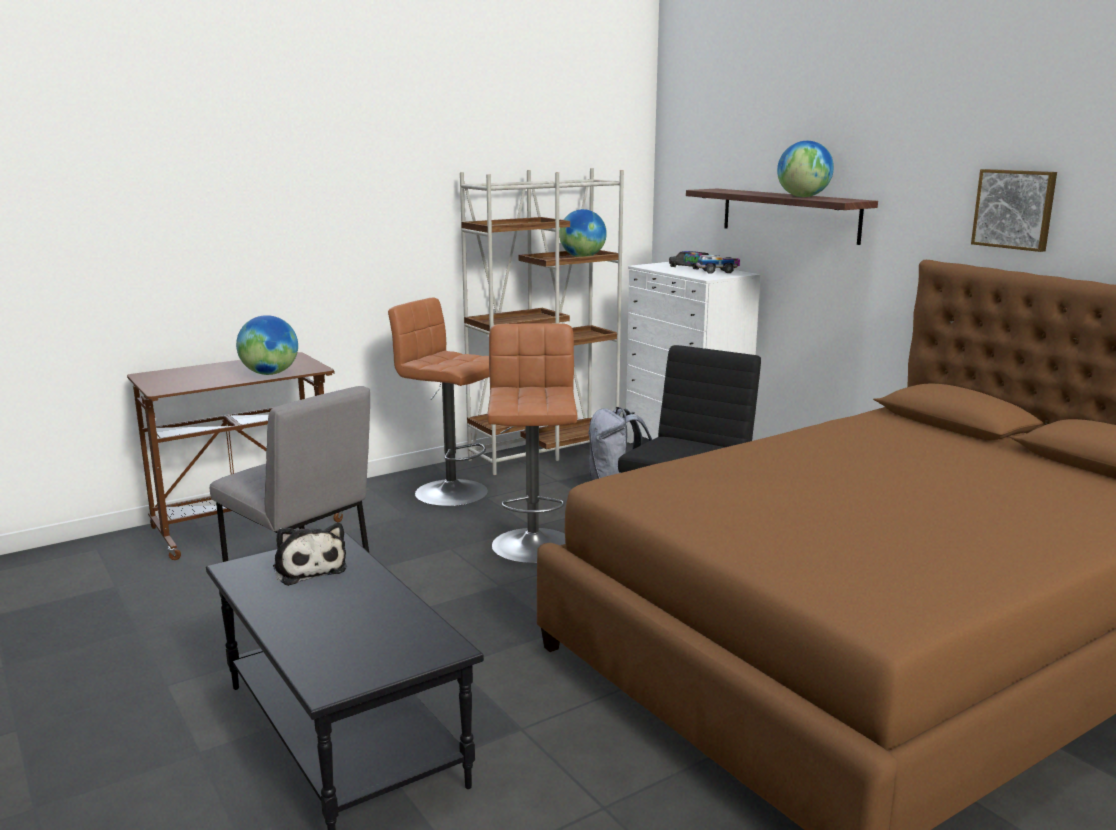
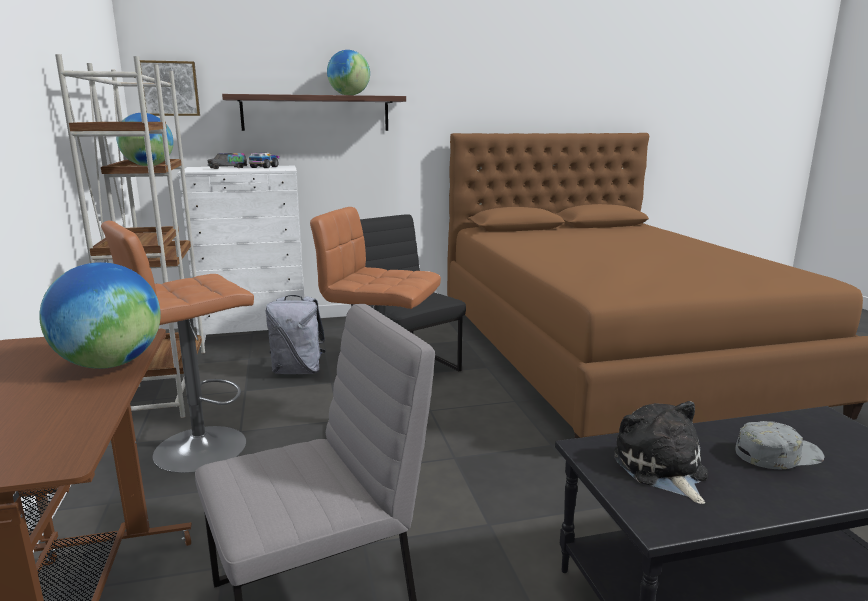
camera: 70 degrees left, 0 degrees up
(309, 568) = (661, 469): plush toy -> plush toy turned 90 degrees counterclockwise
(350, 615) = (777, 454): none -> grey cap
(1014, 209) = (497, 97): picture -> picture (170, 88)

